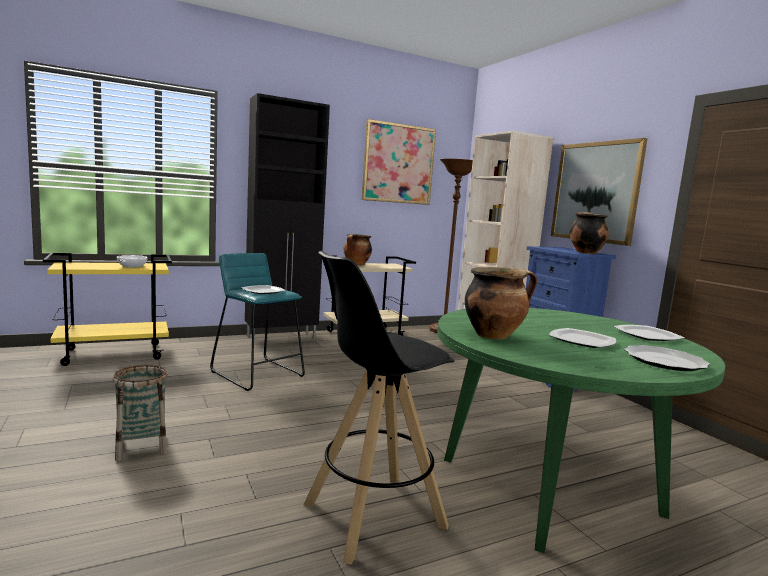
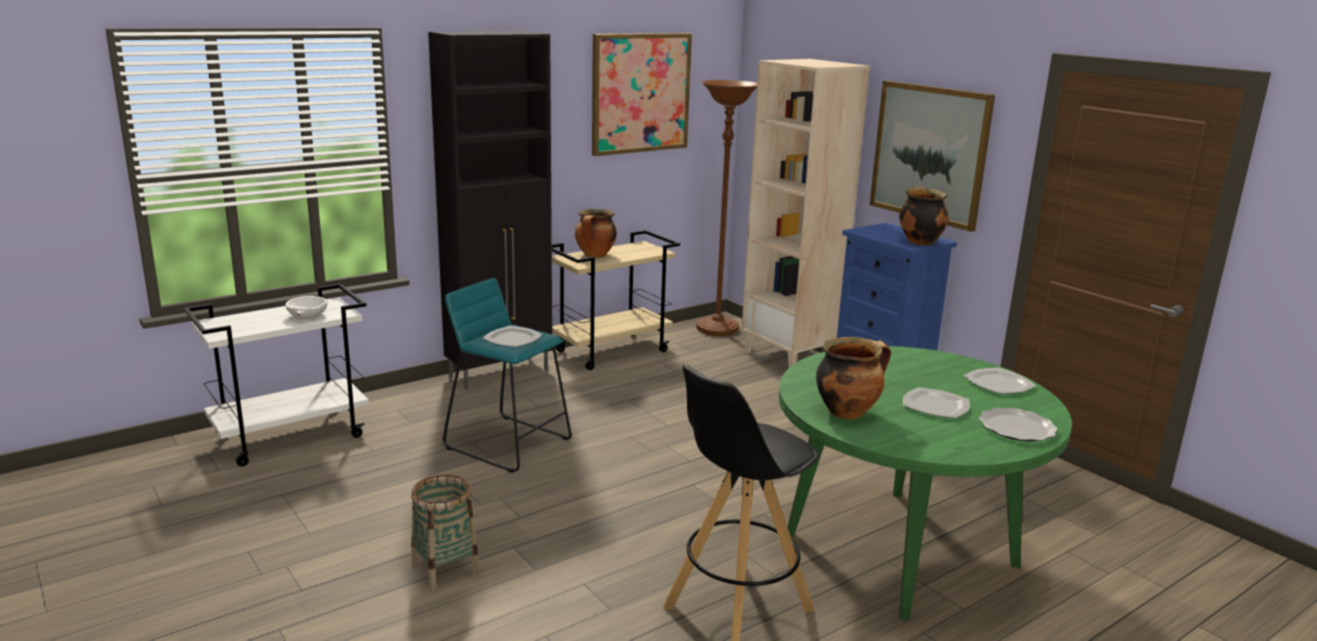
camera: 10 degrees left, 10 degrees up
(114, 354) = (292, 436): yellow cart -> white cart

